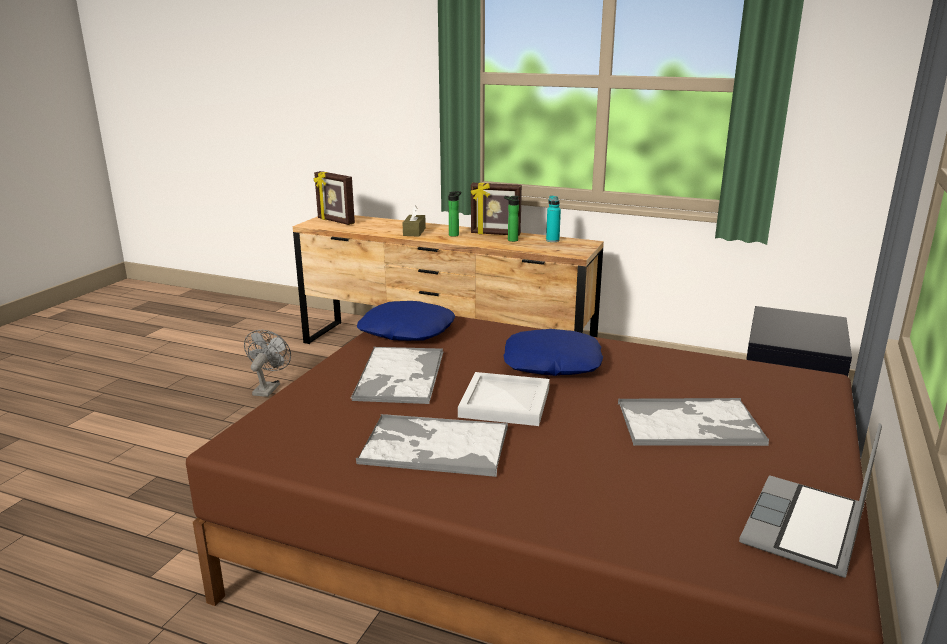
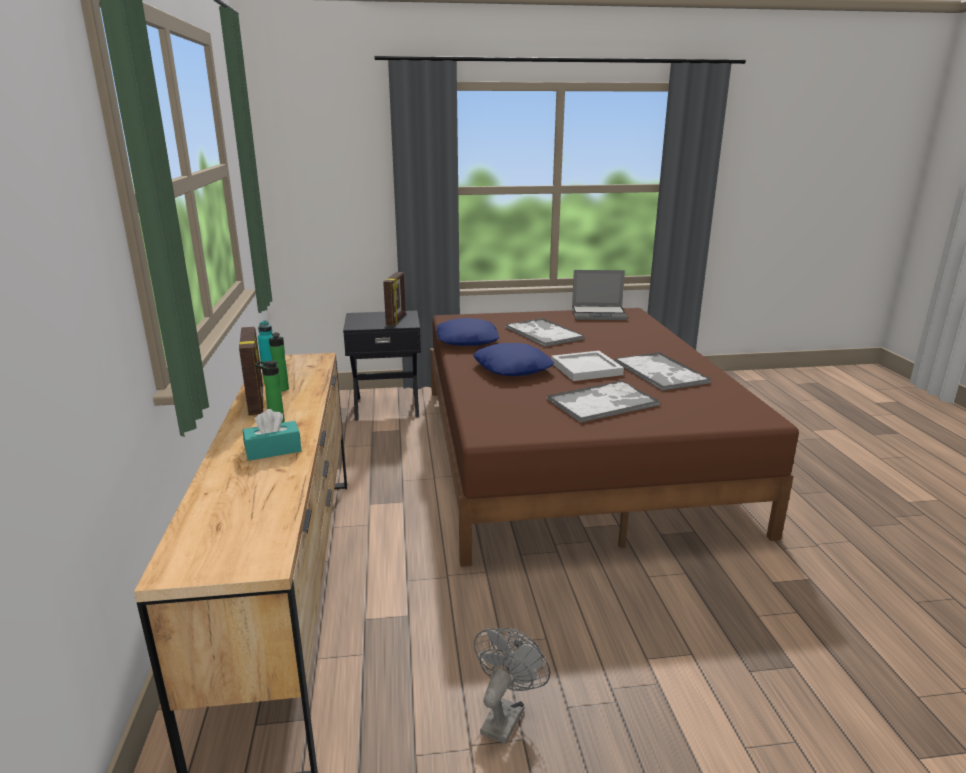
camera: 120 degrees left, 0 degrees up
(268, 388) = (505, 715): grey fan -> grey fan turned 135 degrees clockwise
(335, 221) = (228, 542): picture frame -> picture frame (396, 320)
(406, 331) = (522, 424): blue pillow -> blue pillow (467, 340)
(414, 232) = (273, 450): brown tissue box -> turquoise tissue box

